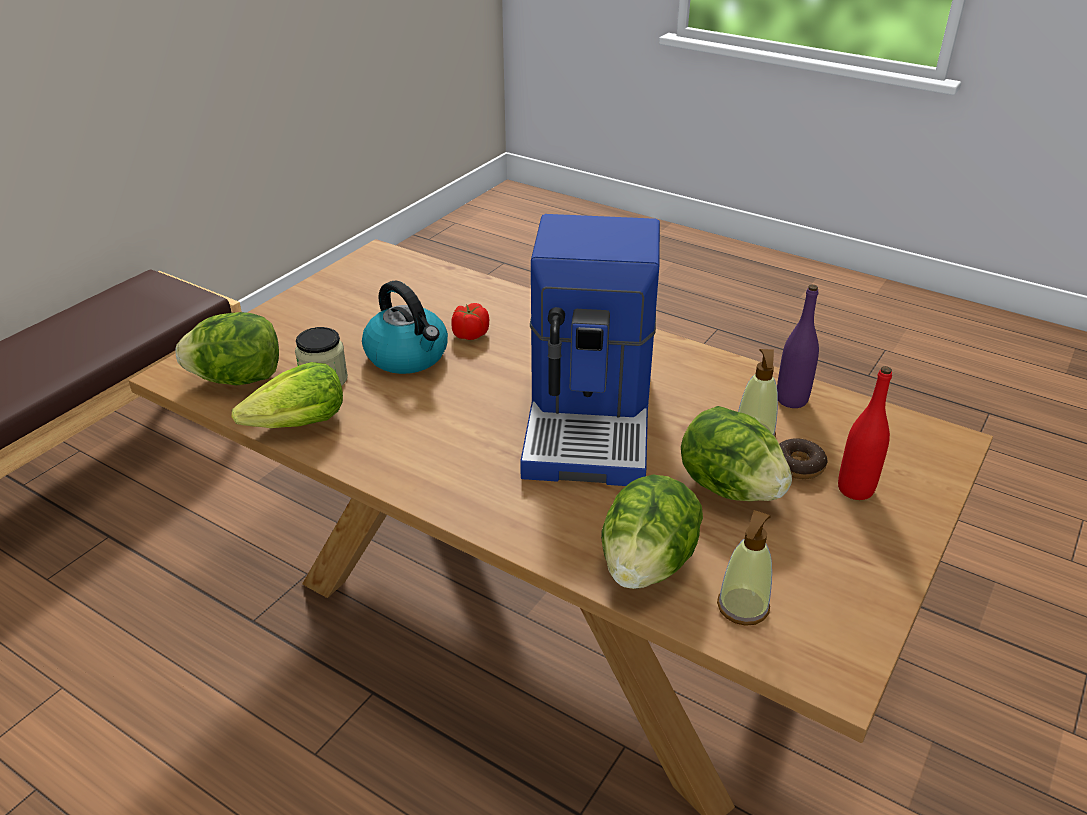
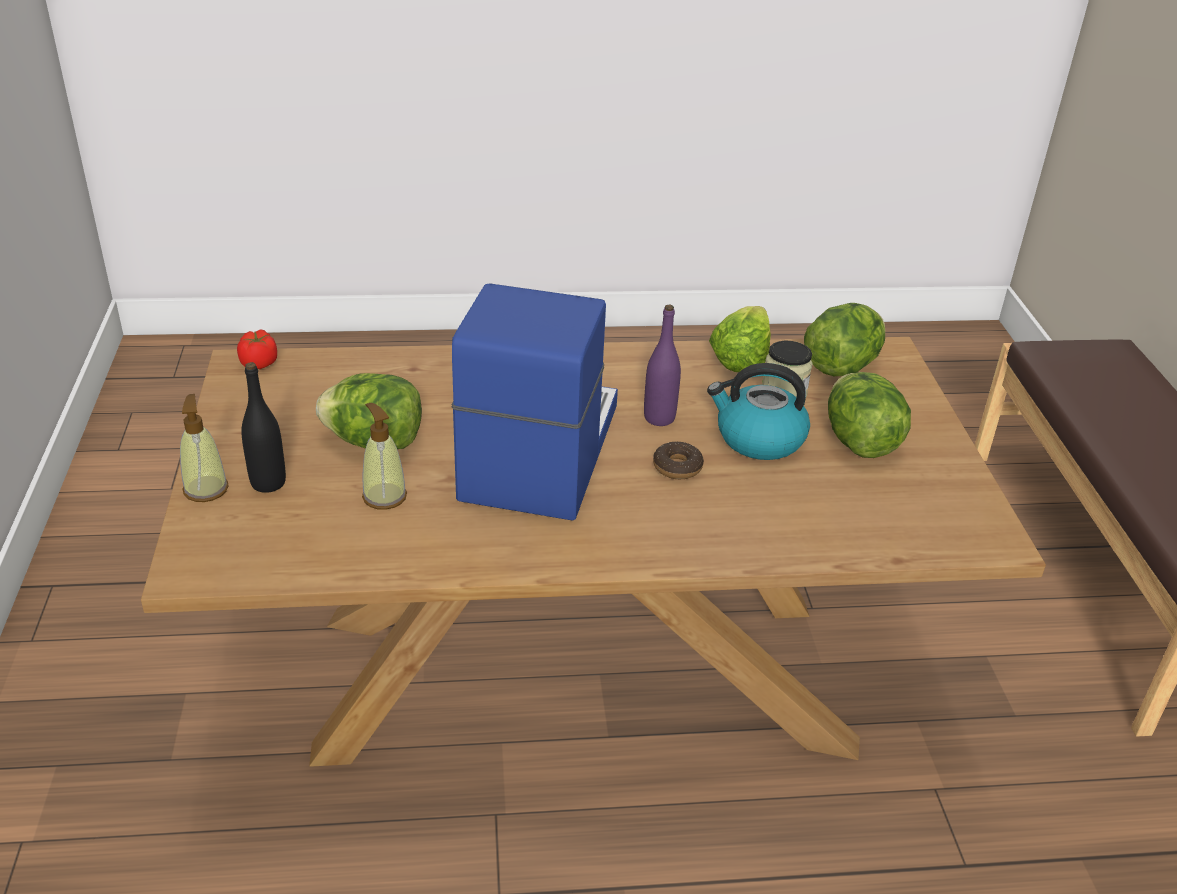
camera: 140 degrees right, 0 degrees up
(470, 334) = (743, 484): tomato -> tomato (259, 363)
(592, 417) = (537, 452): coffee machine -> coffee machine turned 45 degrees clockwise
(647, 565) = (397, 373): lettuce -> lettuce (859, 442)
(742, 607) = (317, 374): soap dispenser -> soap dispenser (206, 489)
(791, 400) = (370, 550): purple bottle -> purple bottle (659, 418)
(798, 465) = (328, 484): donut -> donut (677, 467)
(855, 489) = (268, 483): red bottle -> black bottle

